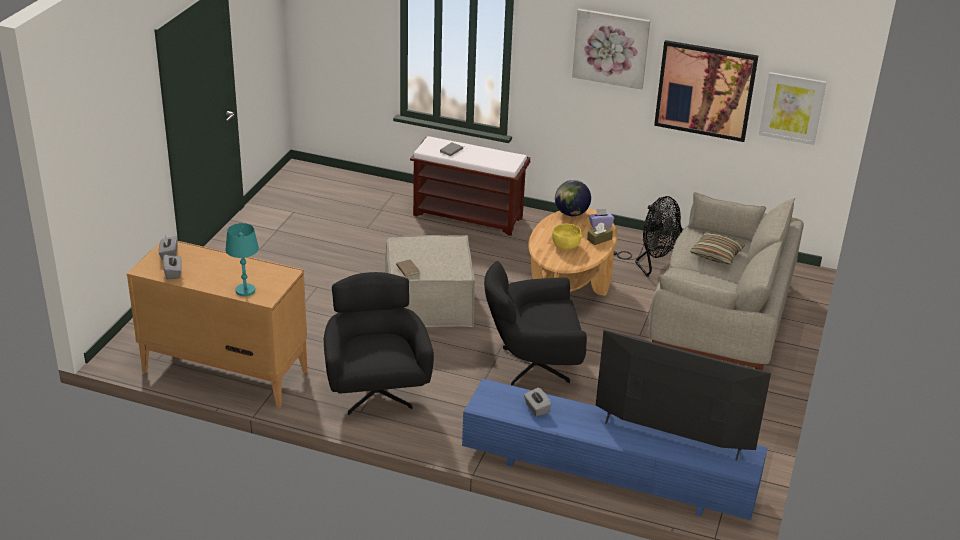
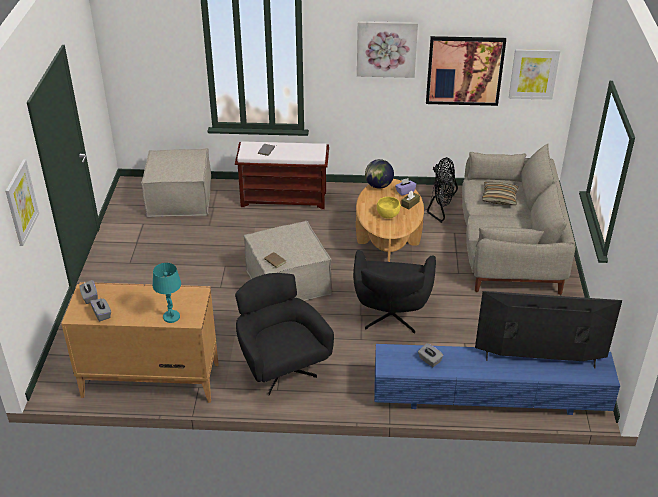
camera: 15 degrees left, 5 degrees up
(122, 136) = (21, 202): none -> picture
(346, 194) = (179, 199): none -> beige ottoman
(532, 365) = (391, 317): black armchair -> black armchair turned 60 degrees counterclockwise

